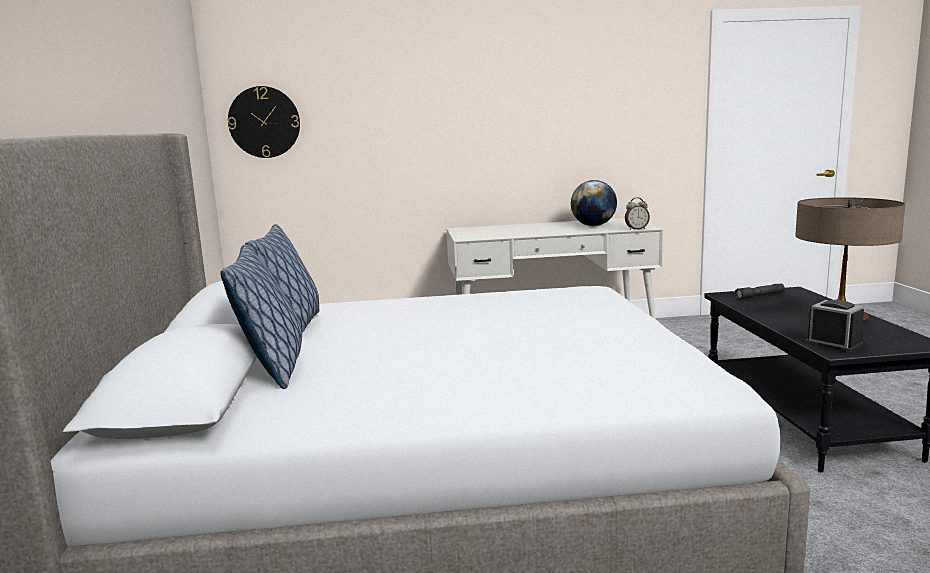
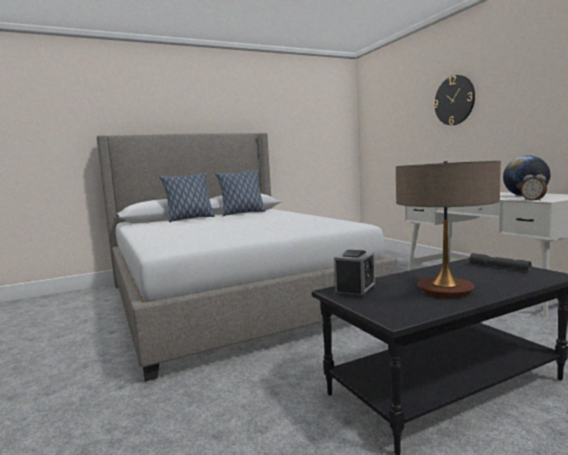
camera: 70 degrees right, 5 degrees down
(264, 122) = (375, 125): wall clock -> wall clock (454, 100)

